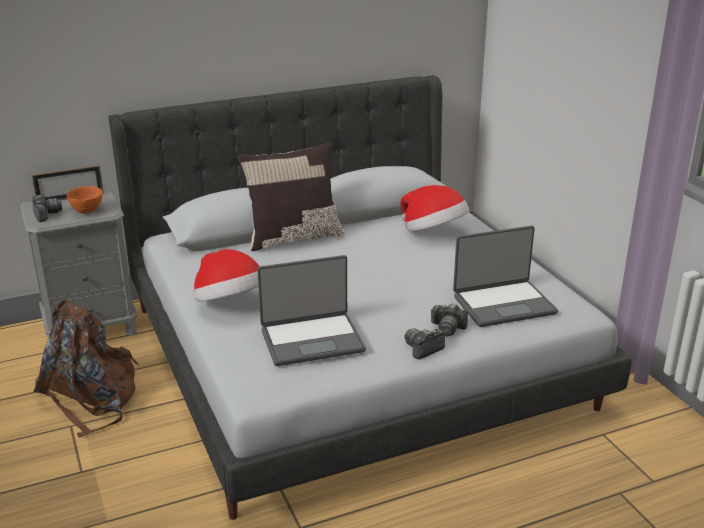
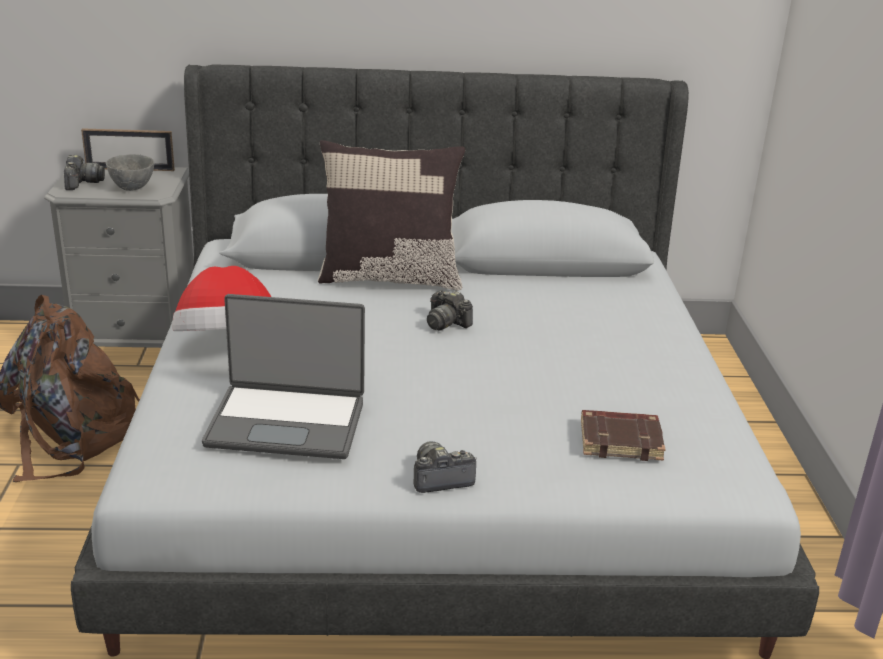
camera: 20 degrees right, 0 degrees up
(87, 211) = (133, 188): orange bowl -> grey bowl
(433, 232) = (596, 311): hat -> none
(448, 328) = (504, 456): camera -> camera (446, 323)
(503, 304) = (621, 440): laptop -> brown book

